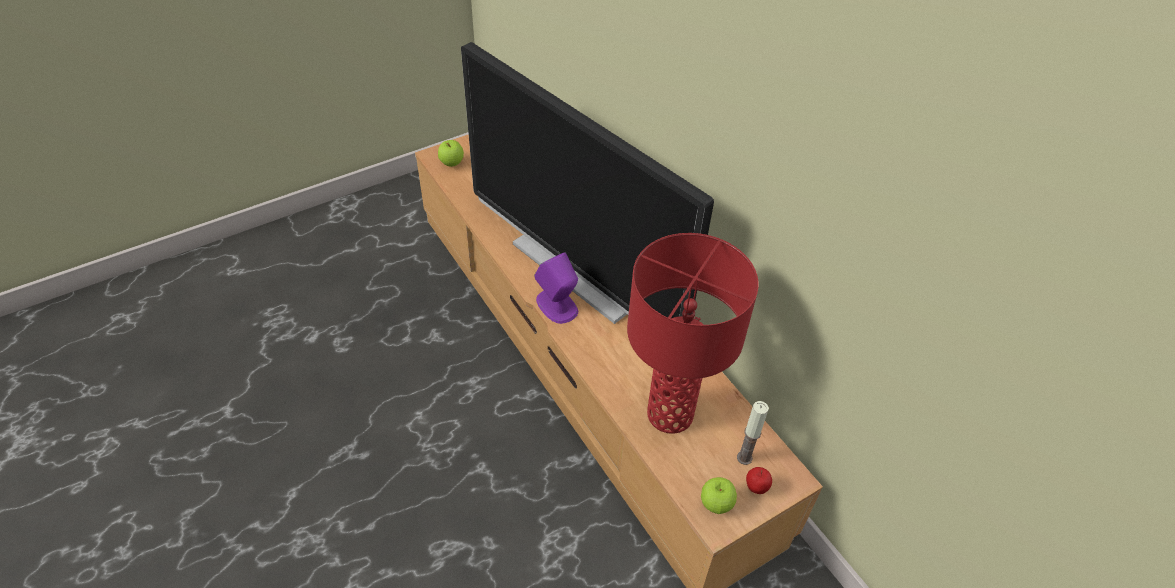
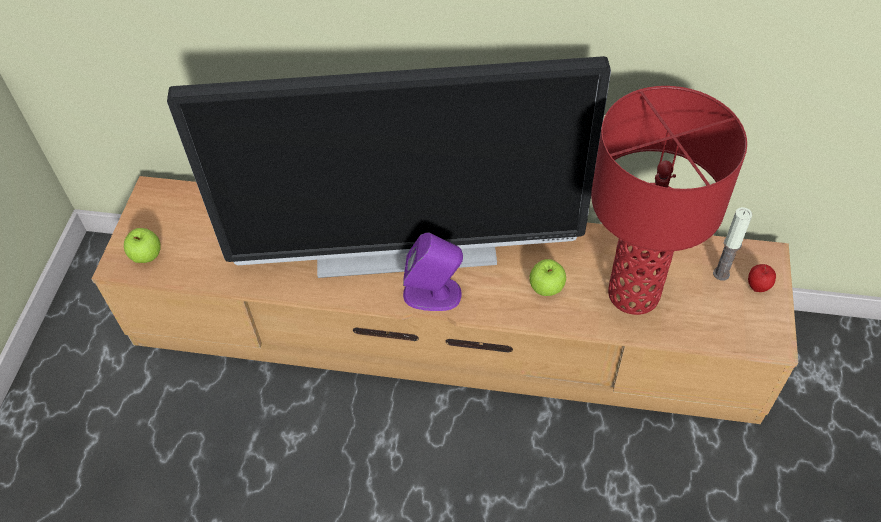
camera: 45 degrees left, 5 degrees up
(716, 504) = (752, 326): apple -> apple (546, 288)

